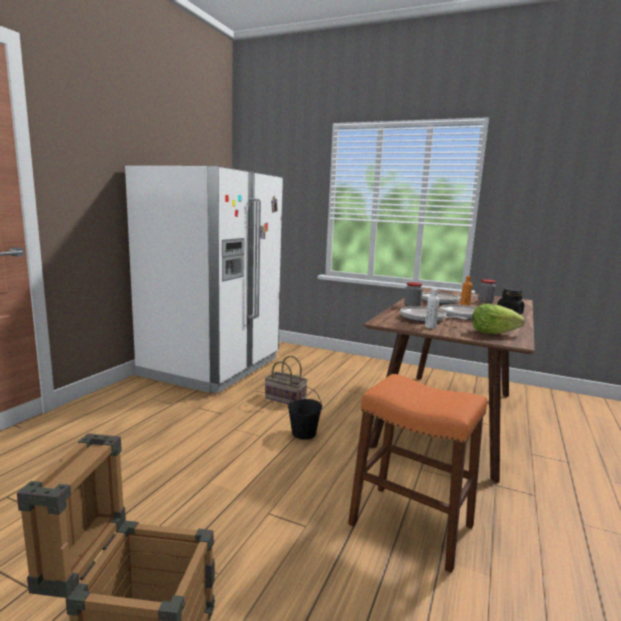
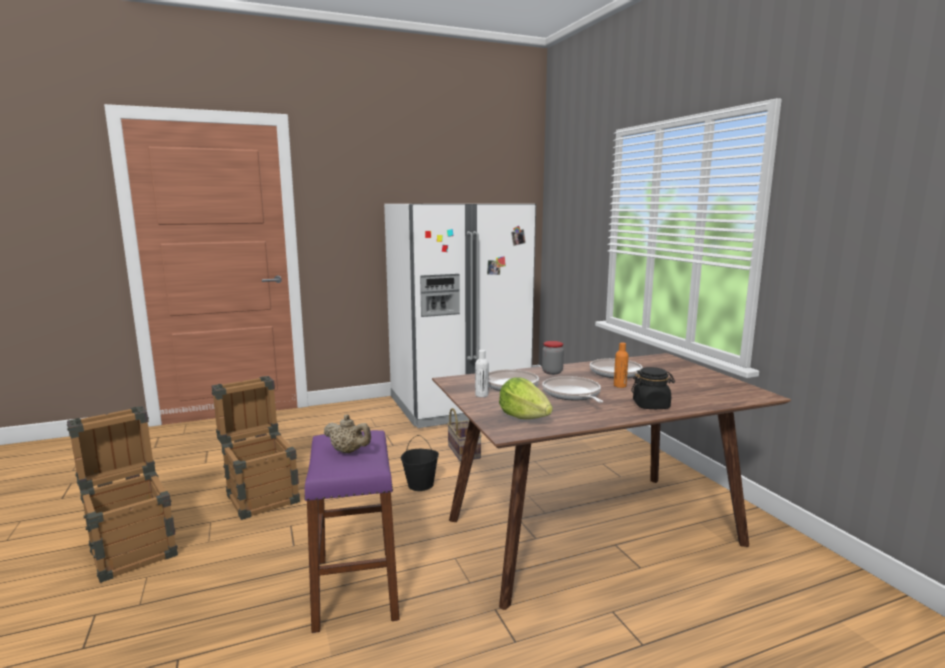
camera: 45 degrees right, 0 degrees up
(181, 505) = (261, 494): none -> crate
(411, 524) = (355, 588): orange stool -> purple stool
(426, 393) = (348, 451): none -> beige teapot
(485, 302) = (684, 386): jar -> none

